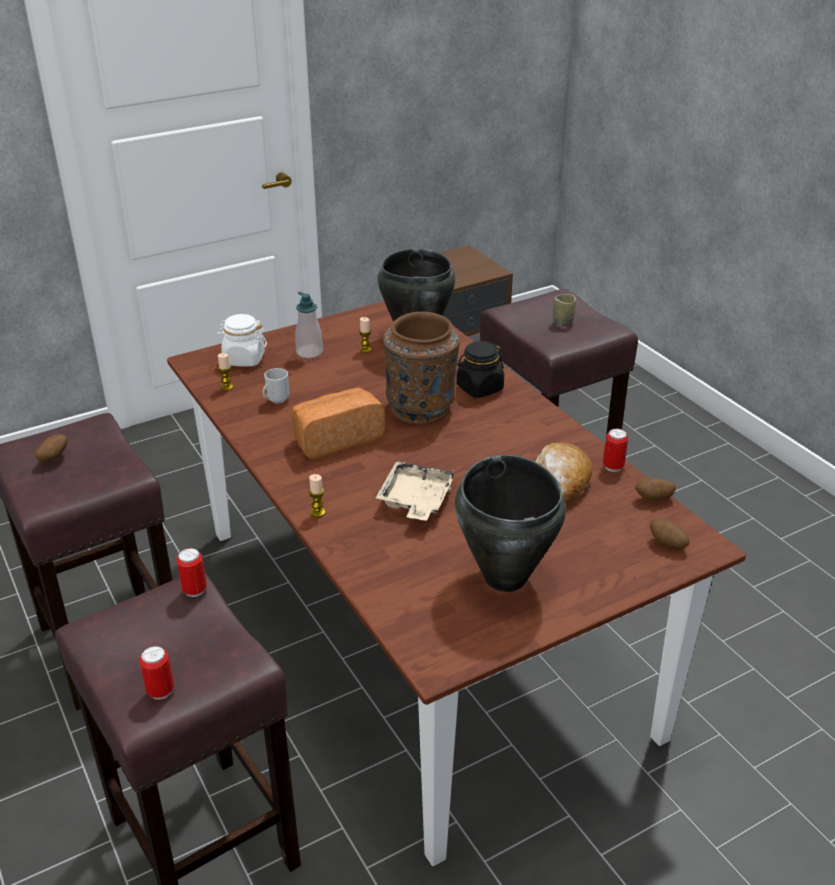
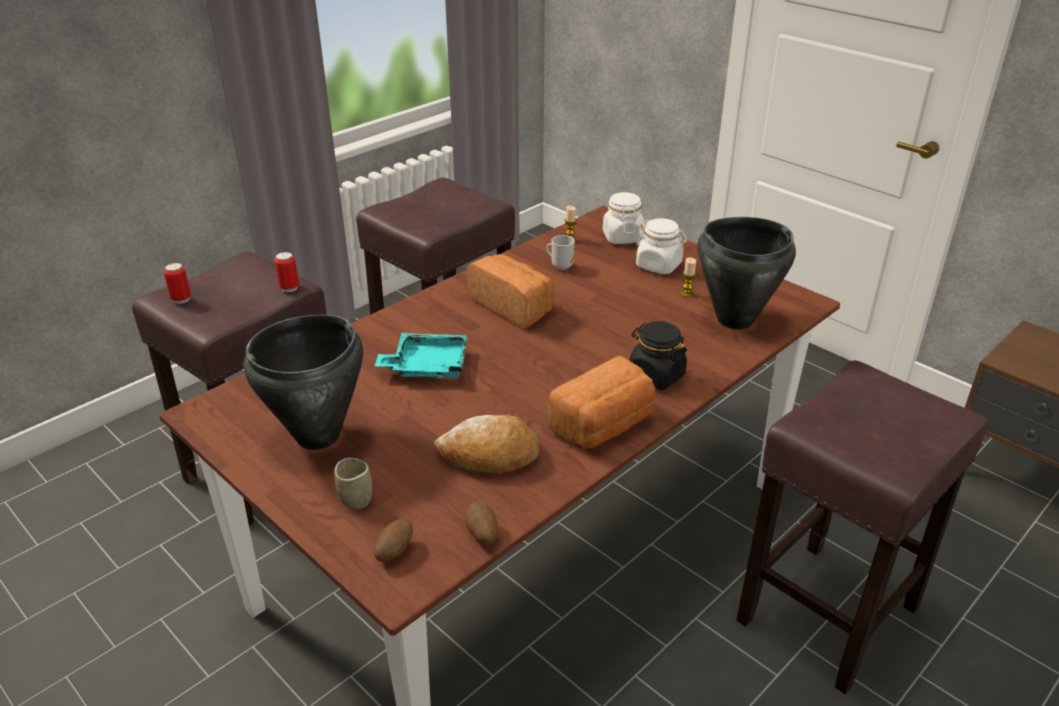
camera: 75 degrees right, 0 degrees up
(53, 457) = (440, 200): potato -> none
(309, 352) = (659, 265): soap dispenser -> white jar
(317, 512) = (395, 318): candle -> none
(415, 501) = (427, 366): beige tray -> turquoise tray
(421, 408) = (592, 344): brown vase -> none
(537, 423) = (604, 426): none -> bread
(563, 321) = (886, 426): cup -> cup (356, 499)
(613, 466) = (538, 495): can -> none

